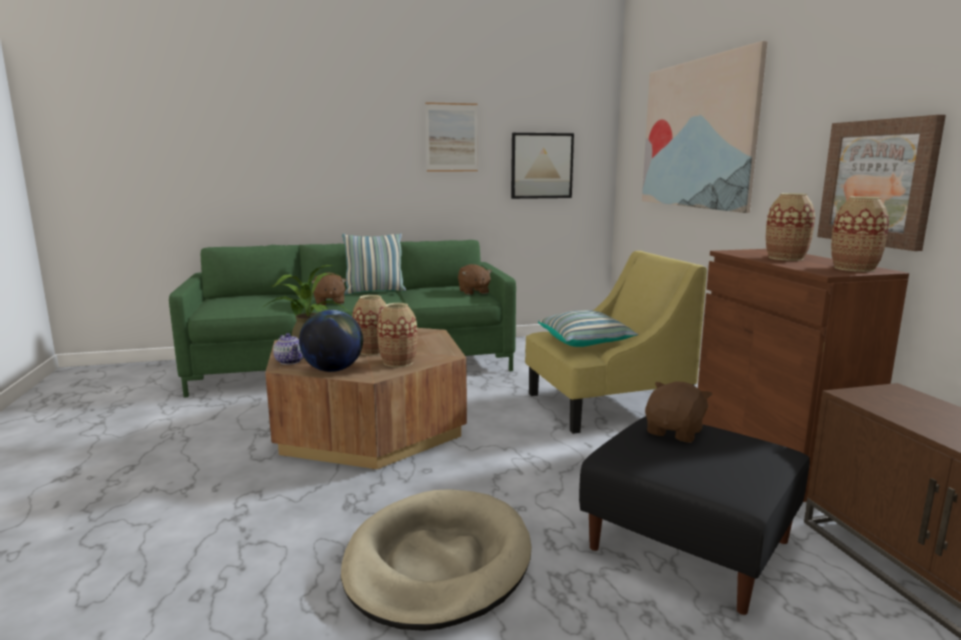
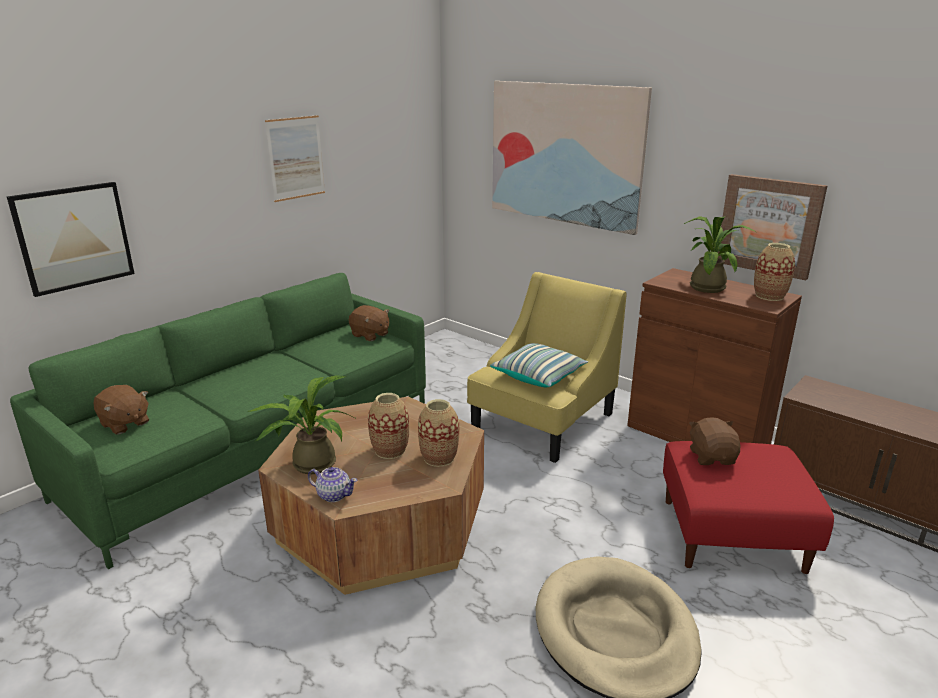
camera: 35 degrees left, 10 degrees up
(329, 302) = (244, 394): brown plush toy -> brown plush toy (124, 424)
(333, 370) = (396, 491): globe -> none
(374, 292) = (266, 361): pillow -> none
(541, 166) = (382, 176): picture -> picture (74, 237)
(688, 545) = (731, 535): black ottoman -> red ottoman
(786, 258) = (708, 286): vase -> potted plant

